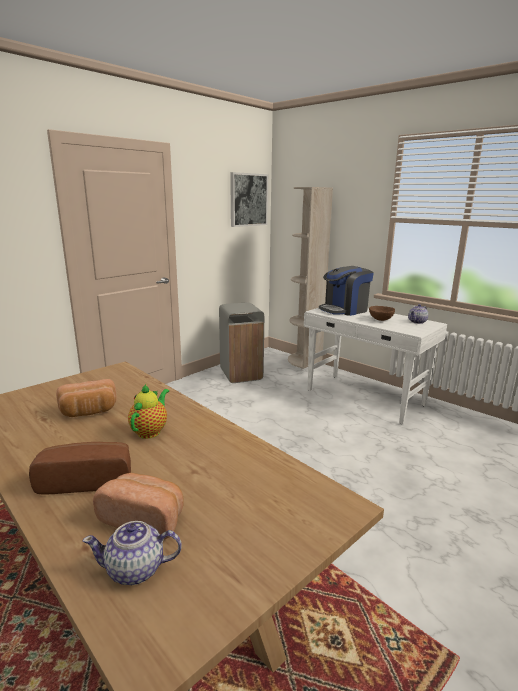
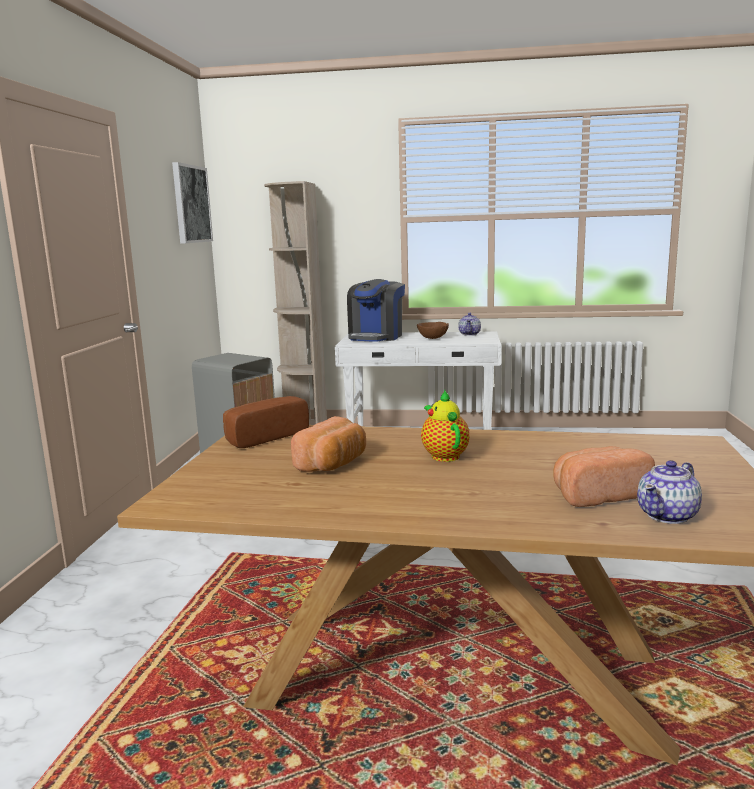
camera: 35 degrees left, 5 degrees down
(87, 480) = (484, 497): bread -> bread (263, 437)

